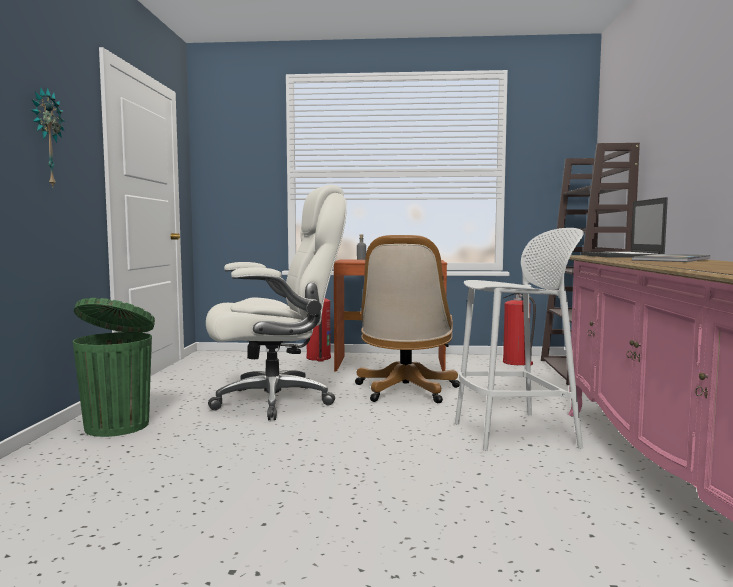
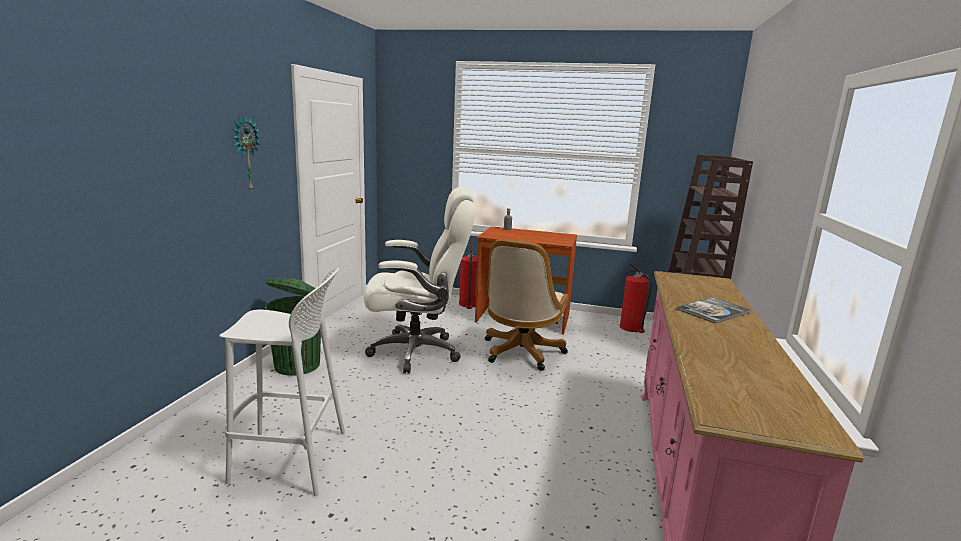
camera: 10 degrees right, 10 degrees up
(515, 433) = (586, 413): white stool -> white stool (291, 460)
(621, 256) = (691, 285): laptop -> none

